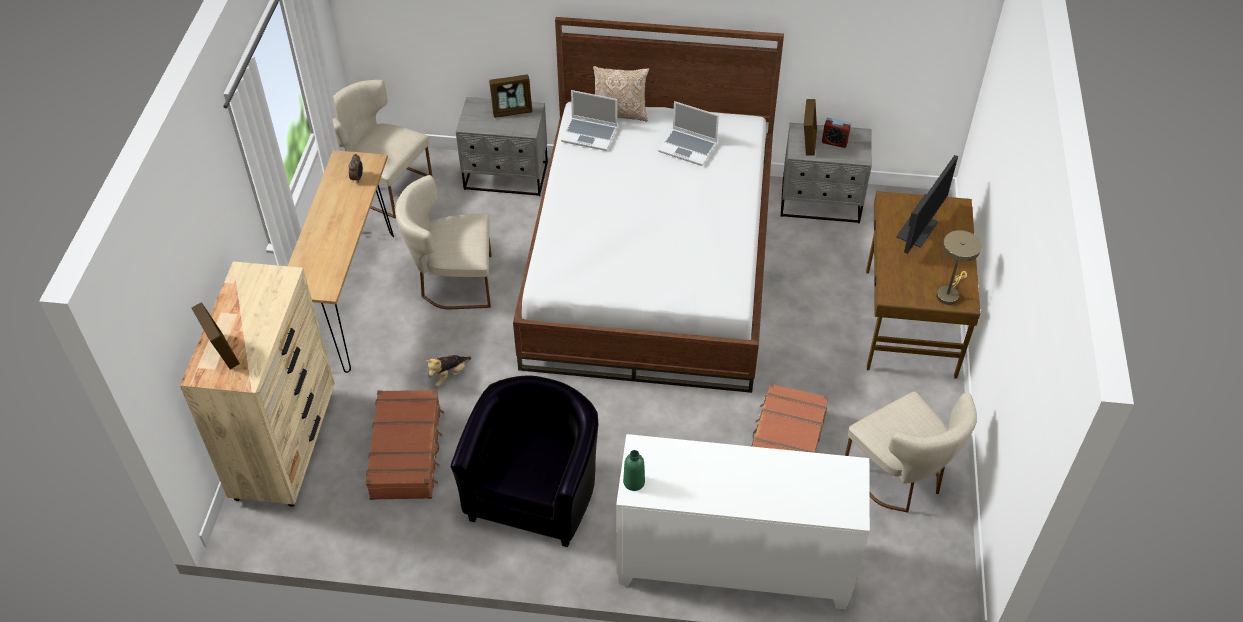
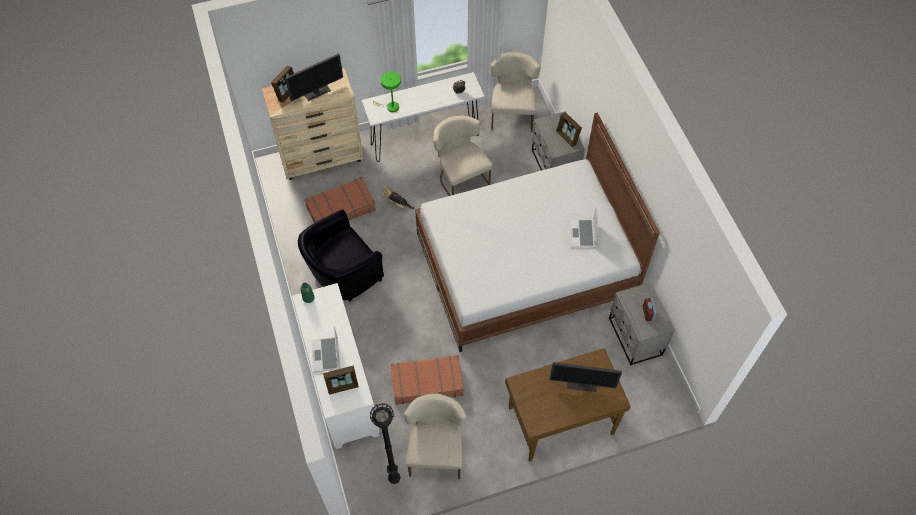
camera: 65 degrees right, 10 degrees up
(250, 311) = (316, 90): none -> monitor
(321, 265) = (390, 107): none -> green table lamp
(352, 299) = (425, 139): brown console table -> white console table
(535, 493) = (343, 275): black armchair -> black armchair turned 150 degrees clockwise
(590, 135) = (563, 181): laptop -> laptop (326, 355)
(620, 113) = (591, 188): pillow -> none
(808, 142) = (638, 298): picture frame -> picture frame (343, 386)
(900, 478) = (436, 451): beige chair -> beige chair turned 150 degrees clockwise
(925, 548) = (393, 479): none -> black floor lamp
(948, 293) = (535, 415): beige table lamp -> none

